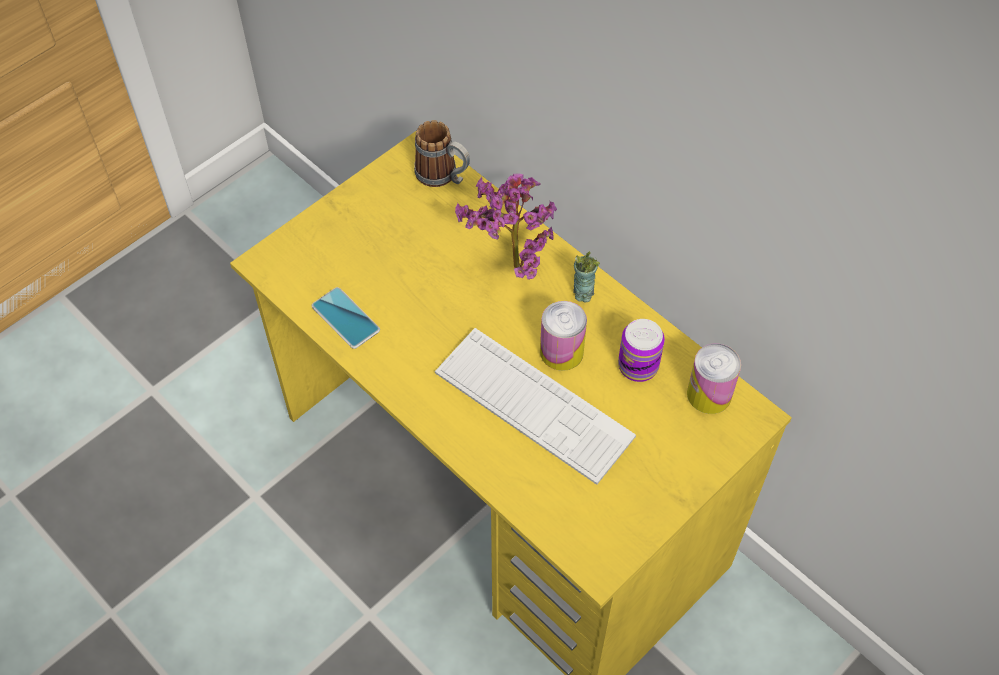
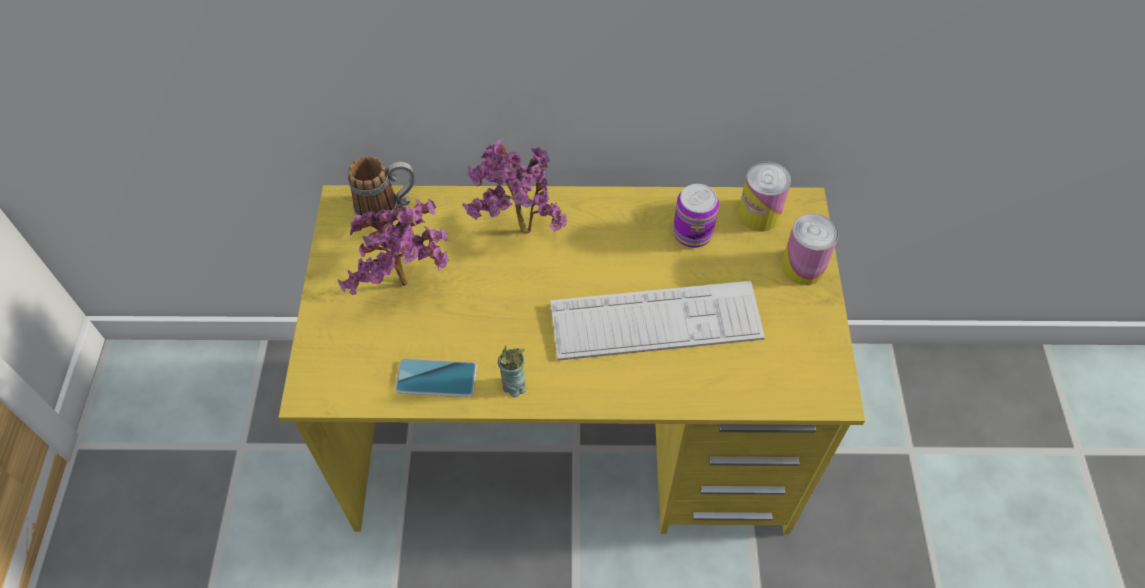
camera: 45 degrees left, 0 degrees up
(395, 244) = (409, 289): none -> potted plant
(561, 352) = (629, 267): can -> can (803, 266)
(583, 293) = (595, 213): cup -> cup (514, 386)

